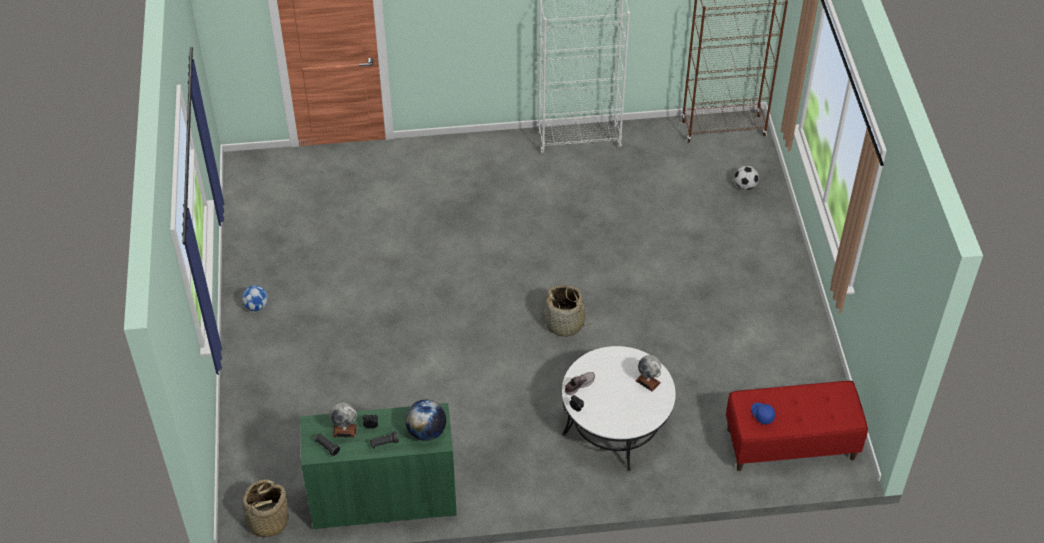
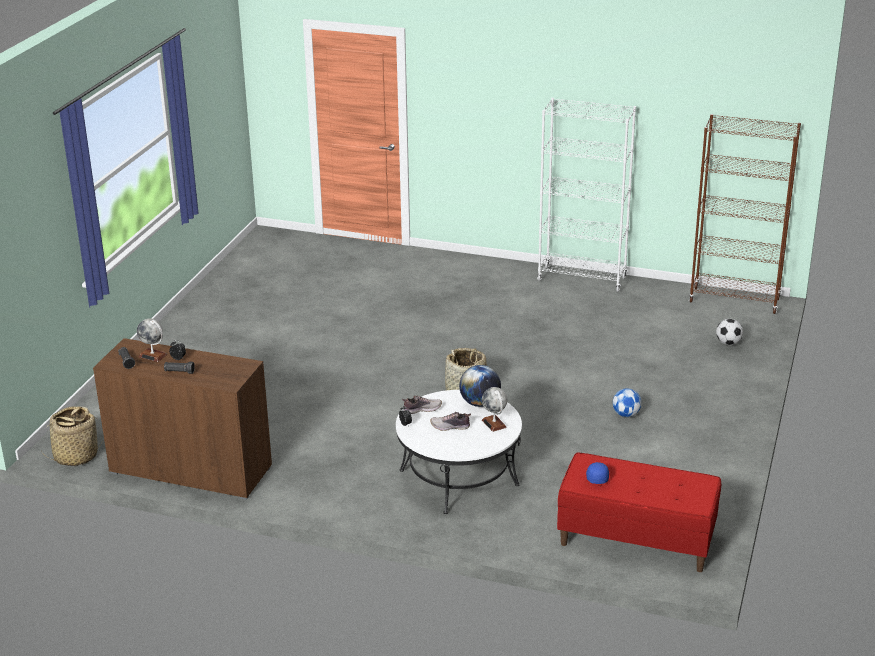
camera: 25 degrees right, 20 degrees down
(256, 306) = (197, 319): football -> football (626, 414)
(383, 499) = (191, 469): green cabinet -> brown cabinet
(426, 431) = (225, 374): globe -> globe (480, 403)
(615, 398) = (450, 427): none -> shoe

